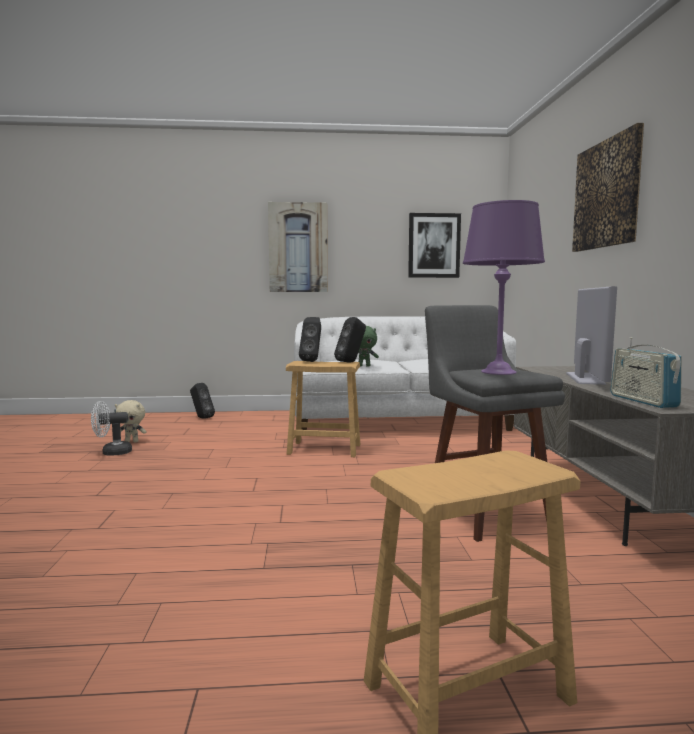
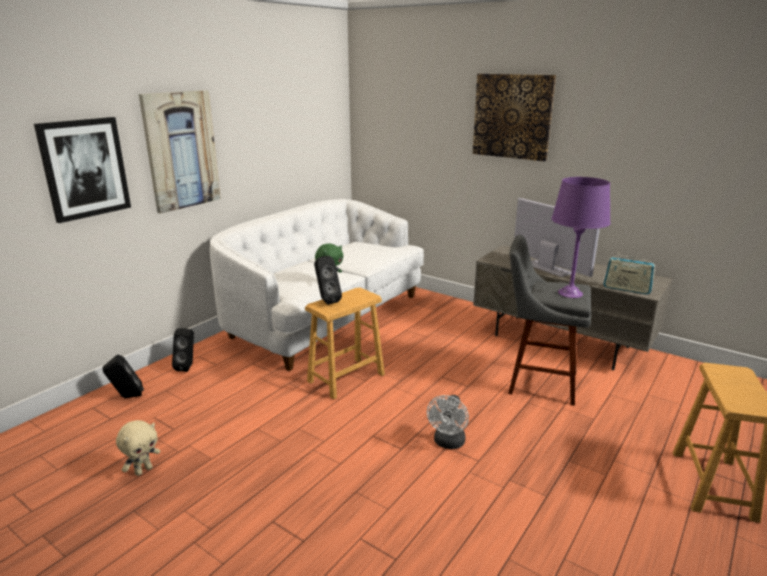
camera: 50 degrees left, 15 degrees up
(112, 452) = (166, 496): white fan -> white fan (448, 443)
(351, 362) = (359, 290): black speaker -> black speaker (188, 367)
(434, 245) = (302, 129): picture -> picture (84, 168)

